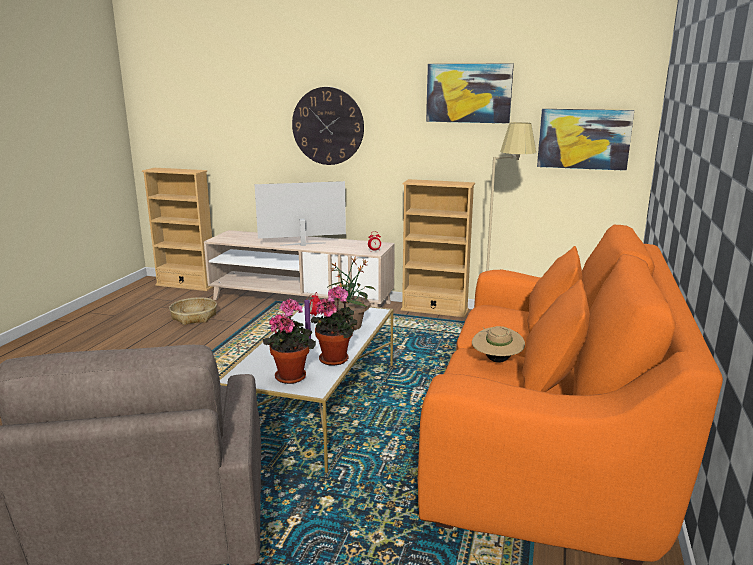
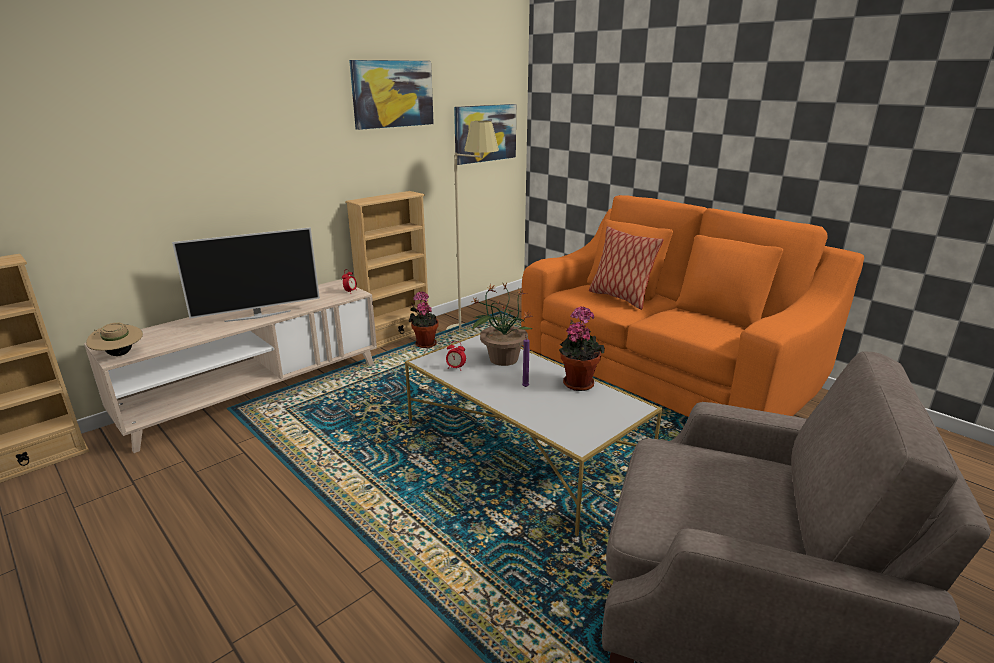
camera: 60 degrees left, 5 degrees up
(194, 317) = (170, 482): basket -> none
(292, 375) = (598, 412): potted plant -> potted plant (424, 343)
(303, 244) = (258, 316): television -> television turned 135 degrees counterclockwise
(328, 126) = (233, 148): wall clock -> none
(496, 360) = (688, 316): beige hat -> beige hat (119, 354)
(518, 330) = (620, 298): none -> pillow

